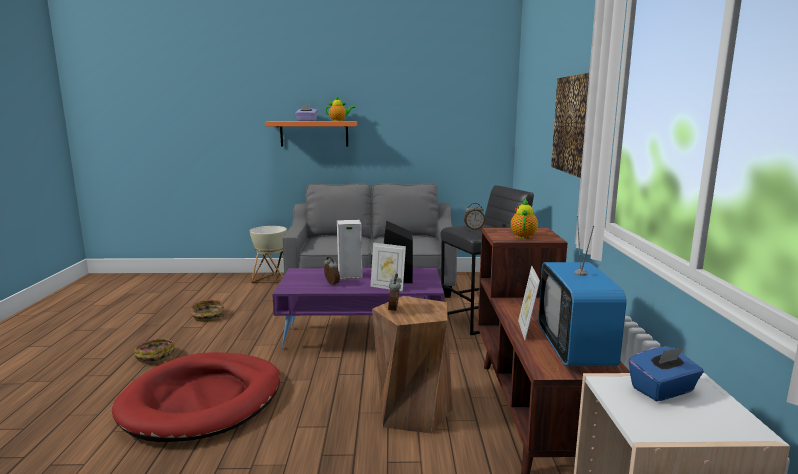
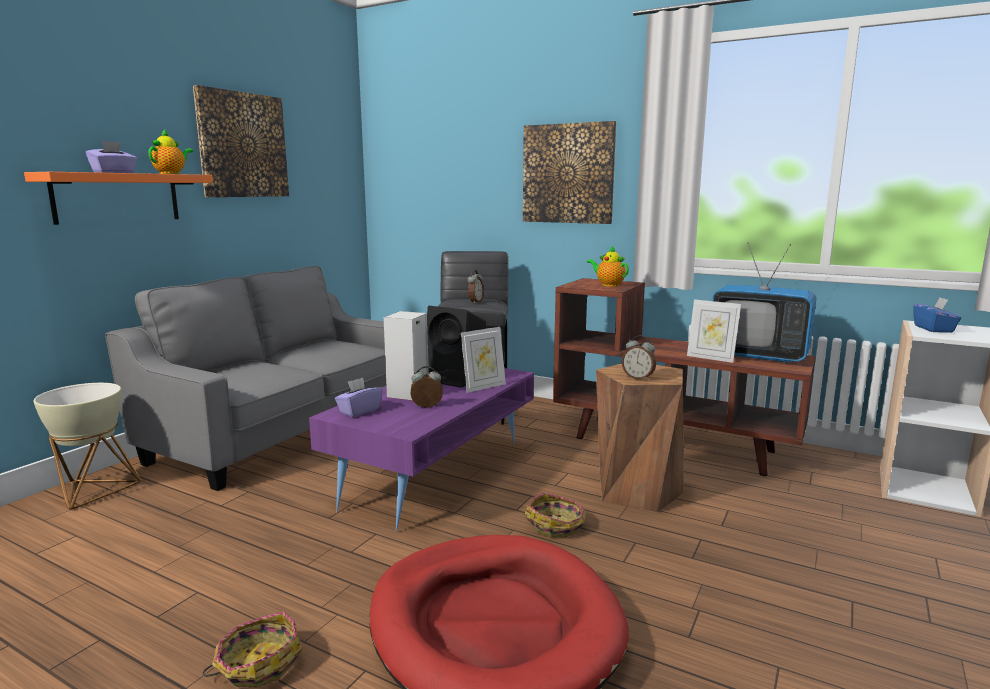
camera: 60 degrees left, 0 degrees up
(208, 317) = (158, 578): basket -> basket (556, 525)
(308, 273) = (359, 411): none -> purple tissue box
(399, 101) = (242, 145): none -> picture

